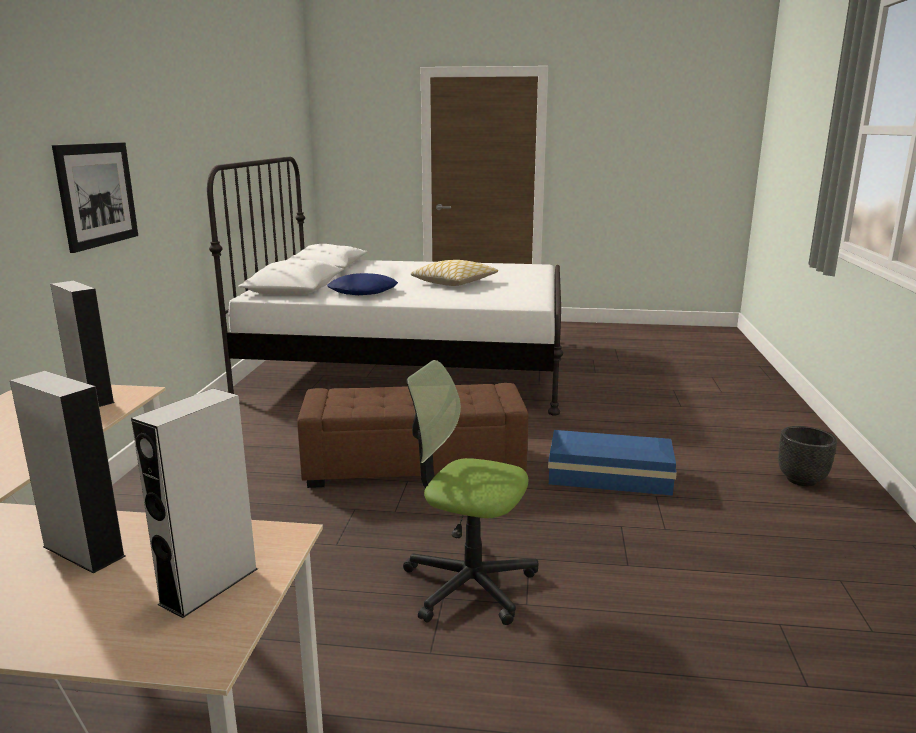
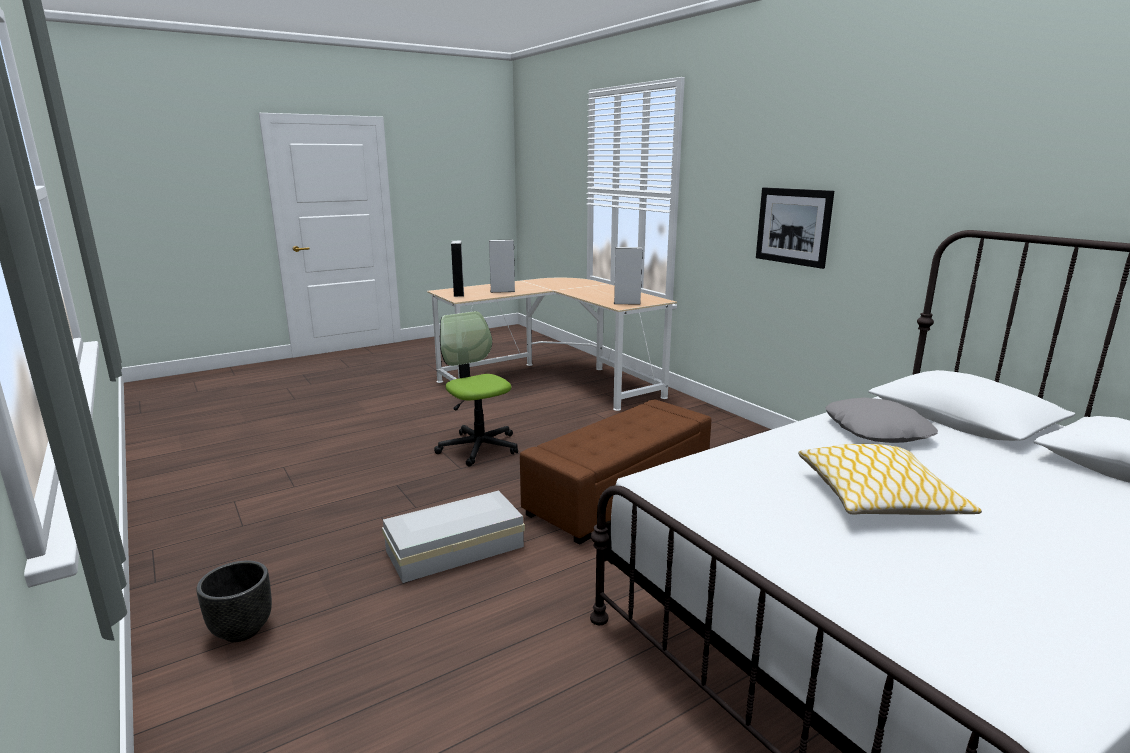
camera: 140 degrees right, 0 degrees up
(362, 292) = (877, 430): blue pillow -> grey pillow
(469, 584) = (479, 447): office chair -> office chair turned 105 degrees counterclockwise
(611, 477) = (452, 548): blue storage box -> white storage box

